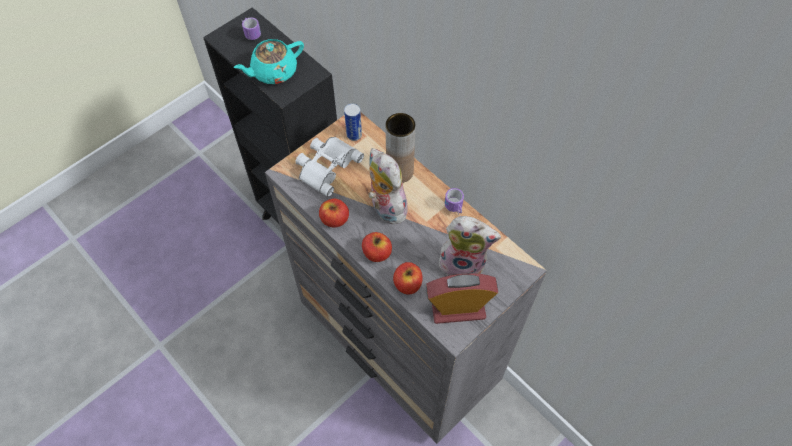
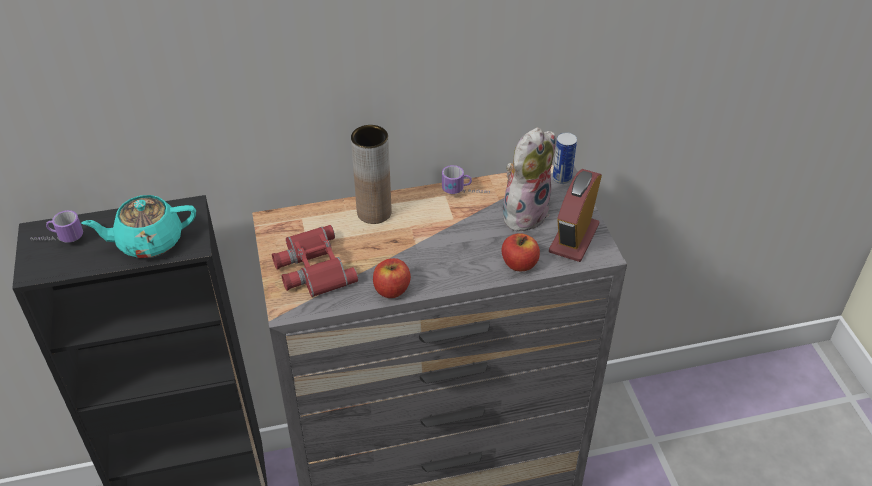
camera: 60 degrees left, 15 degrees down
(273, 72) = (148, 242): turquoise teapot -> turquoise teapot turned 75 degrees clockwise
(326, 166) = (312, 268): white binoculars -> red binoculars
(354, 135) = (291, 228): can -> can (562, 178)
(377, 253) = (463, 272): apple -> none
(385, 207) = (410, 242): plush toy -> none

